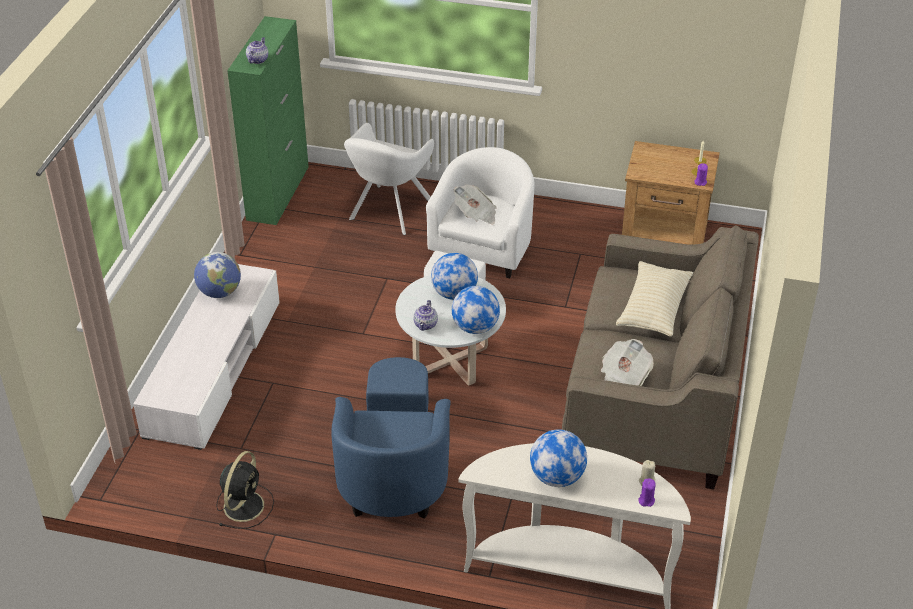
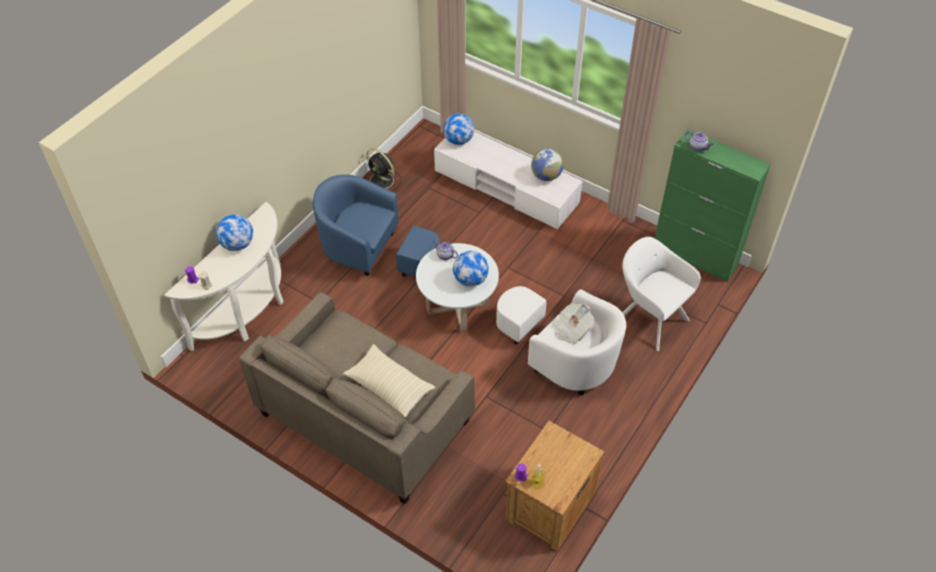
camera: 110 degrees right, 10 degrees up
(475, 327) = (429, 281): globe -> globe (458, 140)
(623, 378) = (329, 339): newspaper -> none

